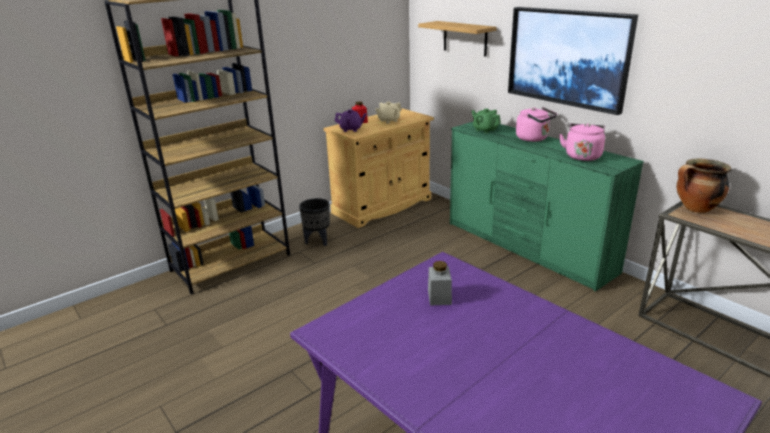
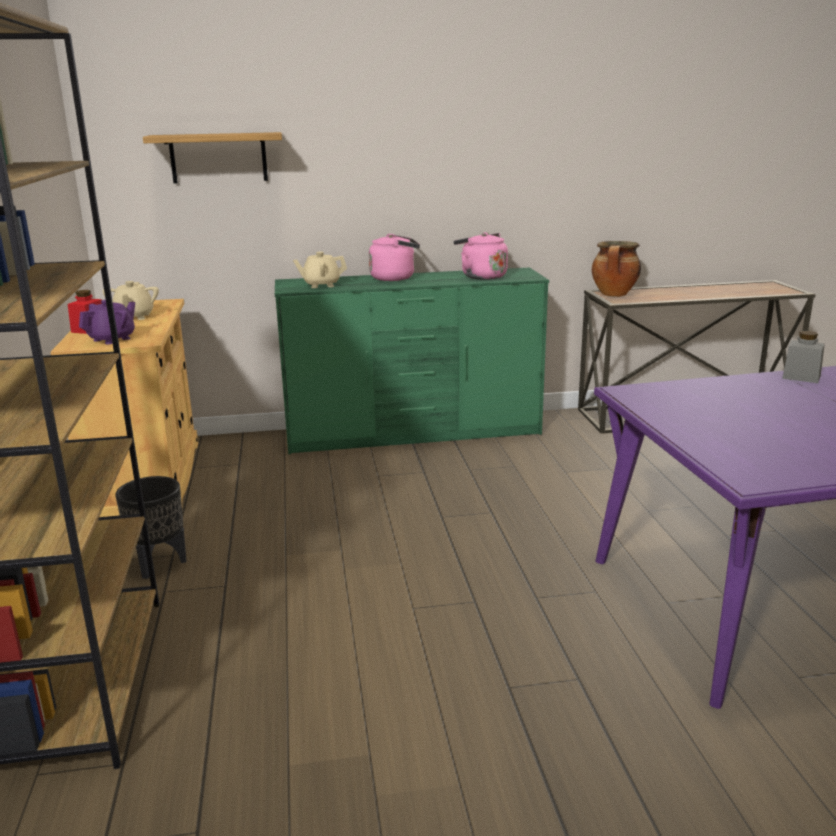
camera: 60 degrees left, 5 degrees down
(439, 297) = (709, 408): grey jar -> grey jar (801, 377)
(485, 130) = (321, 285): green teapot -> beige teapot
(567, 57) = (408, 161): picture -> none

